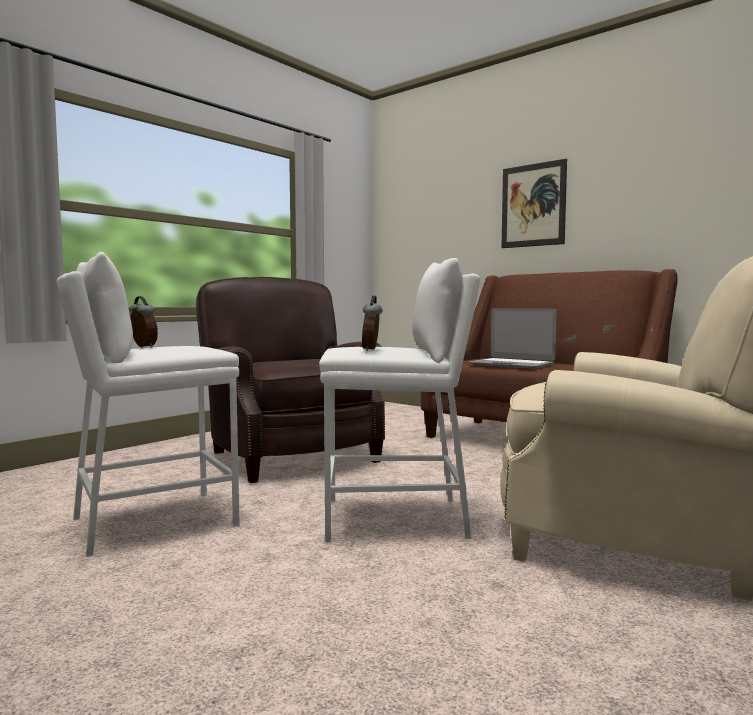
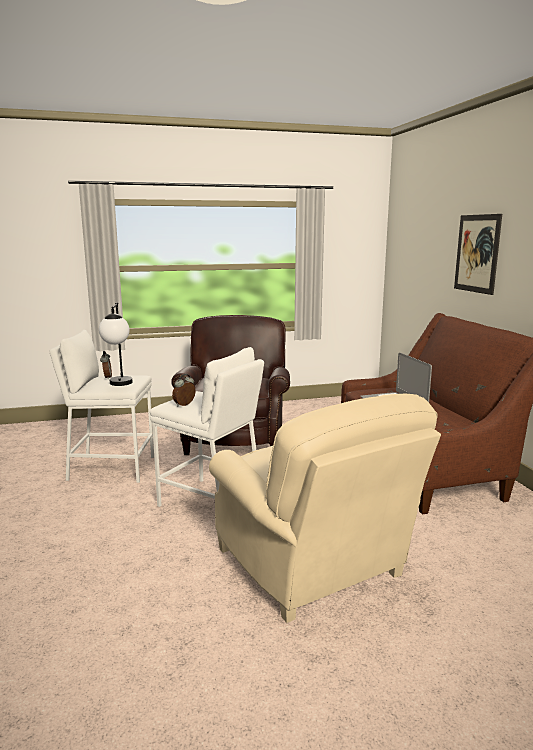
camera: 35 degrees right, 10 degrees up
(196, 348) = (119, 385): none -> table lamp

